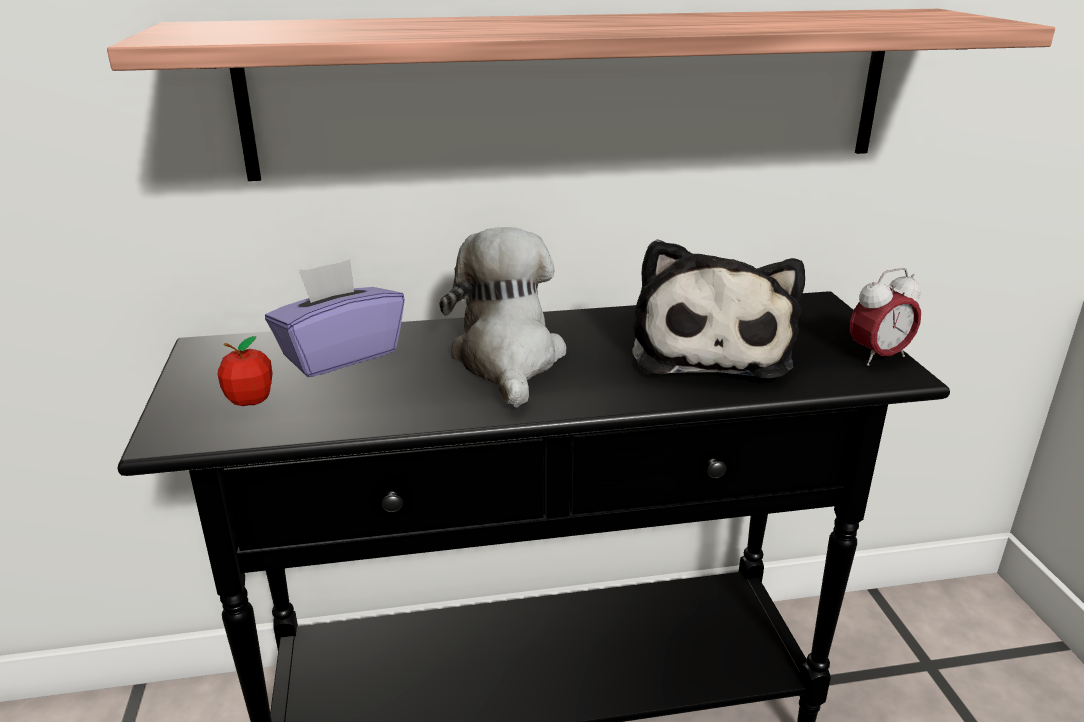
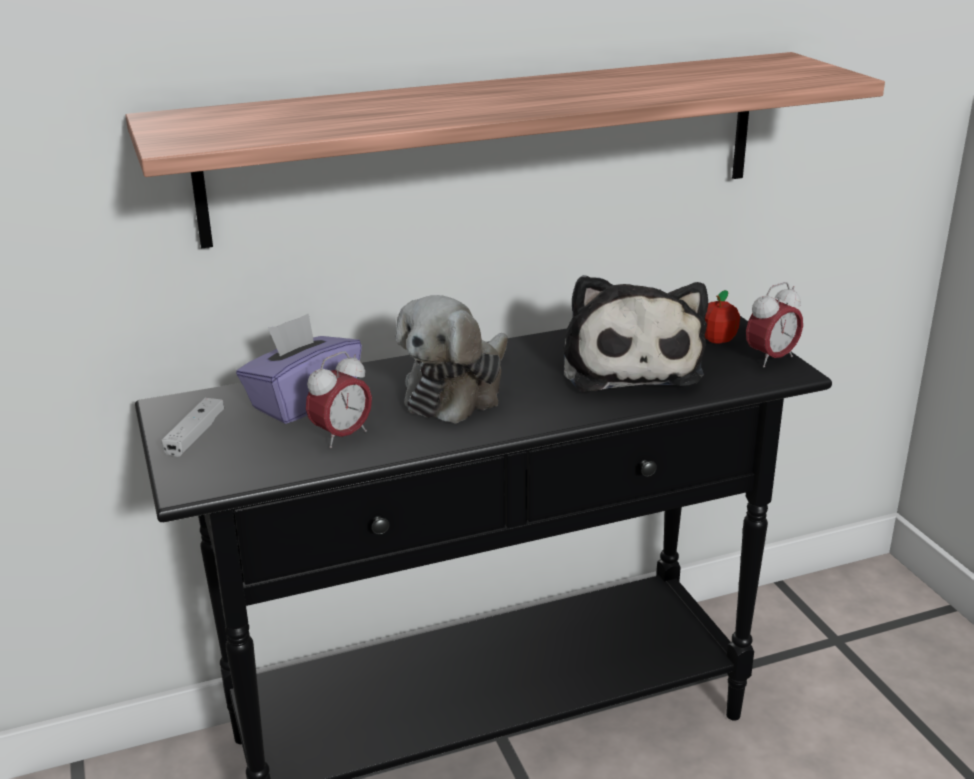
camera: 10 degrees left, 0 degrees up
(210, 380) = (195, 435): none -> white game controller
(250, 400) = (243, 448): apple -> apple (717, 340)
(360, 397) = (342, 436): none -> alarm clock
(508, 360) = (457, 391): plush toy -> plush toy turned 135 degrees counterclockwise

